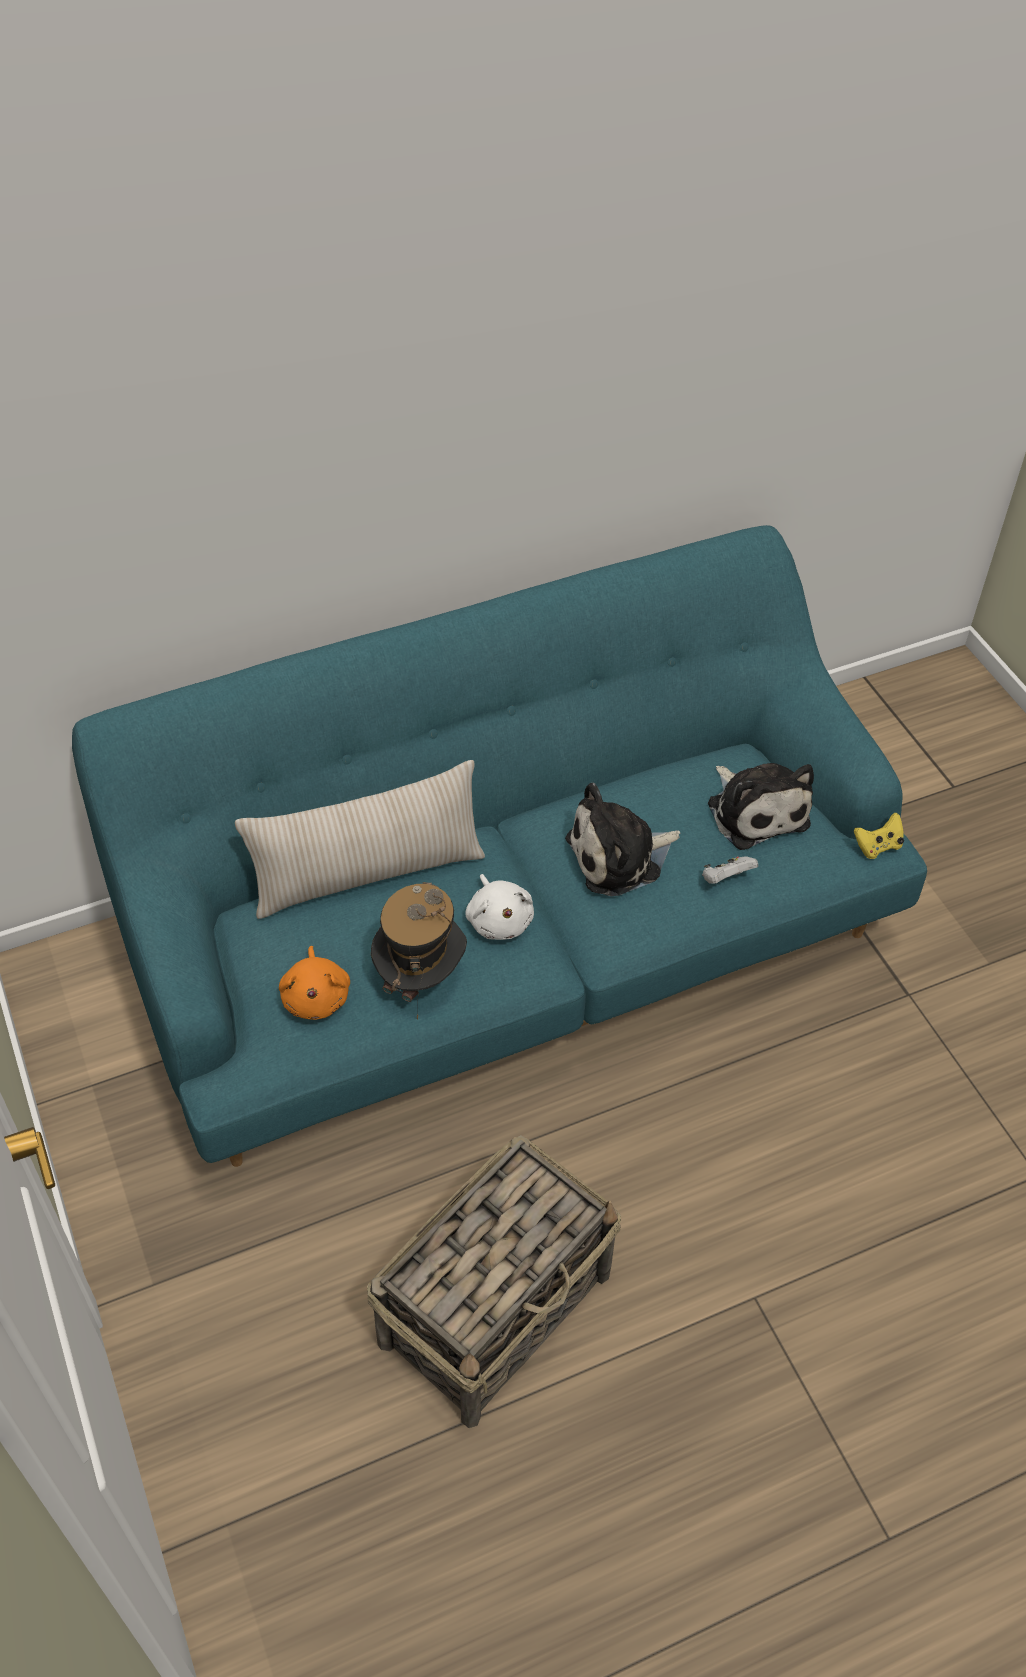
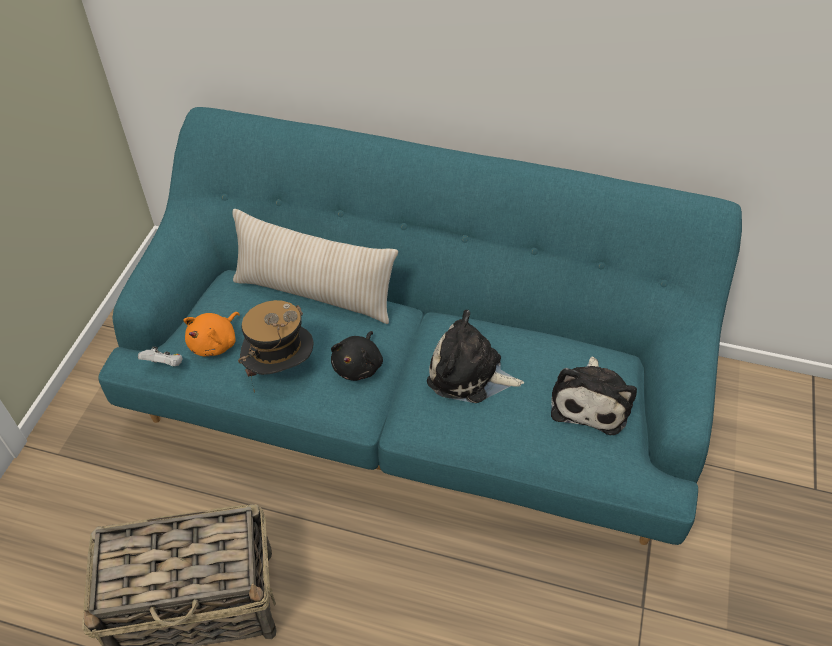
camera: 40 degrees right, 0 degrees up
(499, 920) = (358, 365): white plush toy -> black plush toy
(726, 879) = (523, 432): white game controller -> white game controller (164, 364)
(877, 846) = (661, 481): yellow game controller -> none

